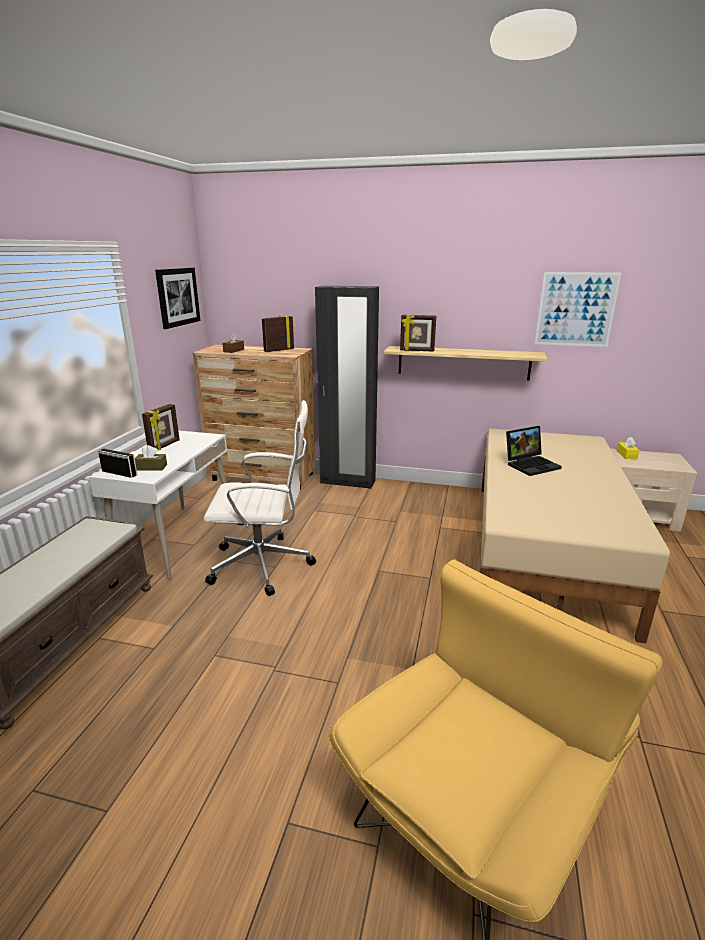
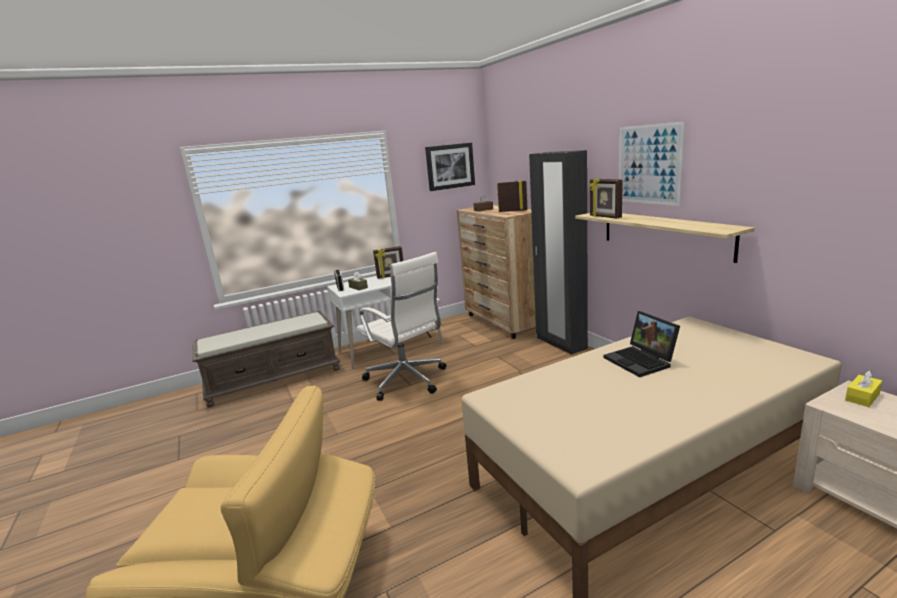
camera: 50 degrees right, 5 degrees down
(531, 465) = (642, 361): laptop -> laptop turned 45 degrees clockwise
(576, 309) = (796, 169): picture -> picture (649, 164)

